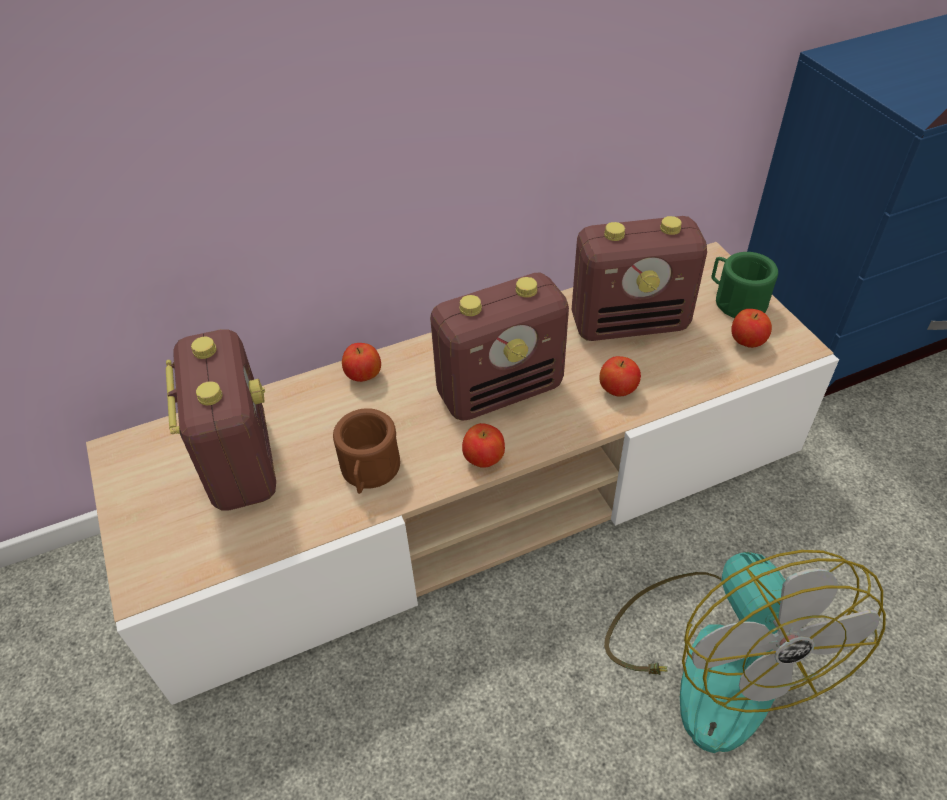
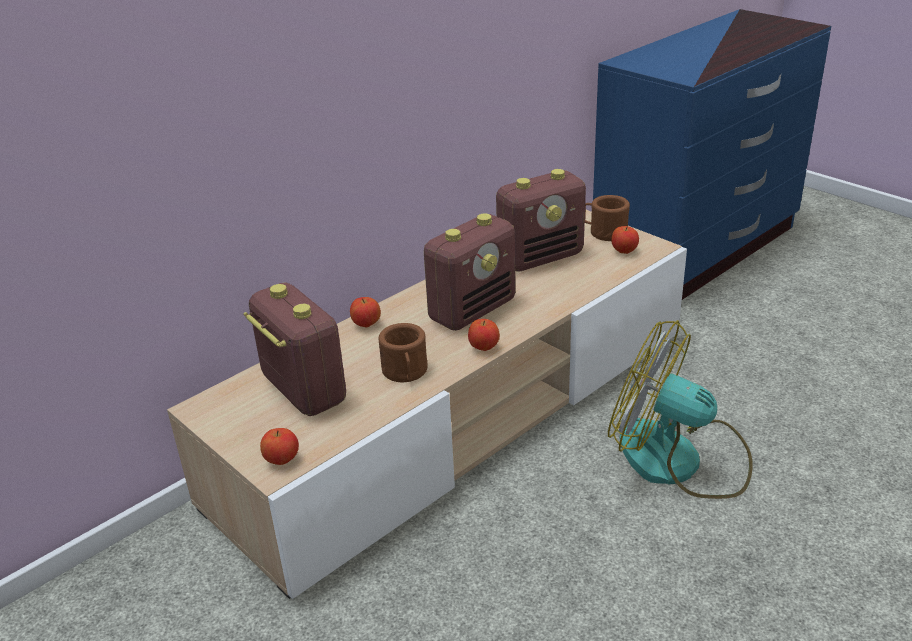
camera: 20 degrees left, 15 degrees down
(617, 390) = (553, 293): apple -> apple (282, 460)
(714, 656) = (679, 460): fan -> fan turned 150 degrees clockwise
(735, 301) = (604, 232): green mug -> brown mug

